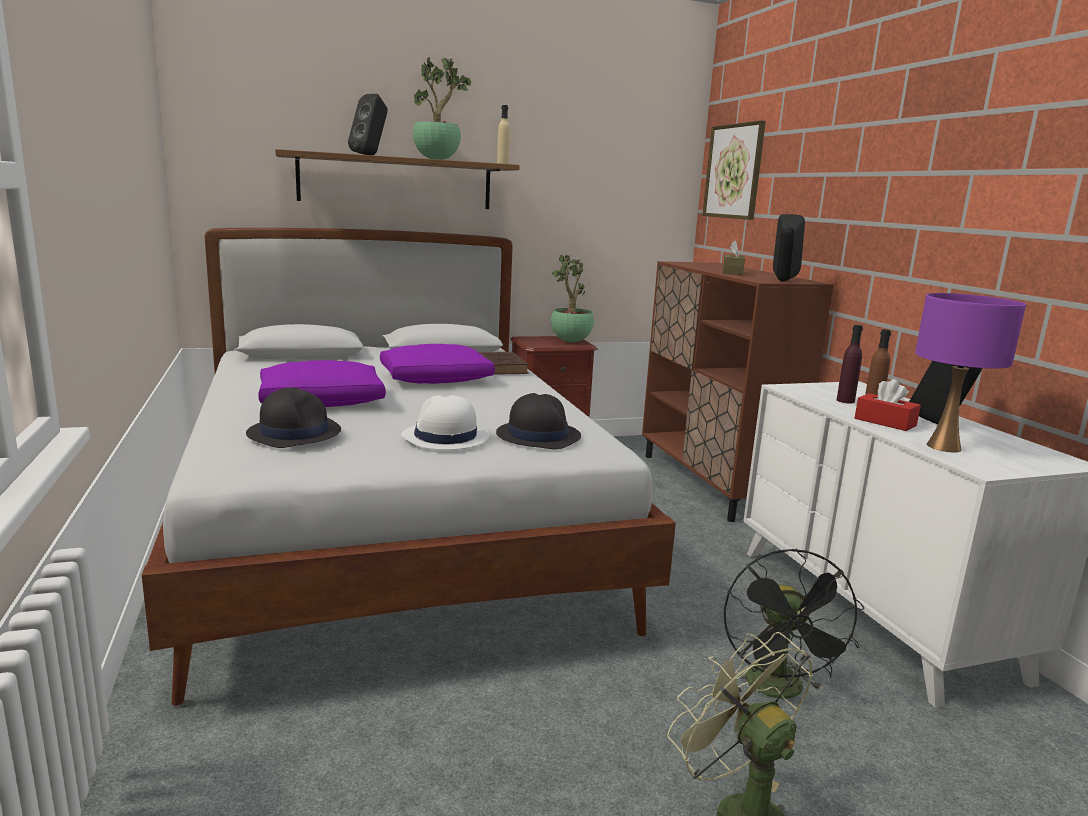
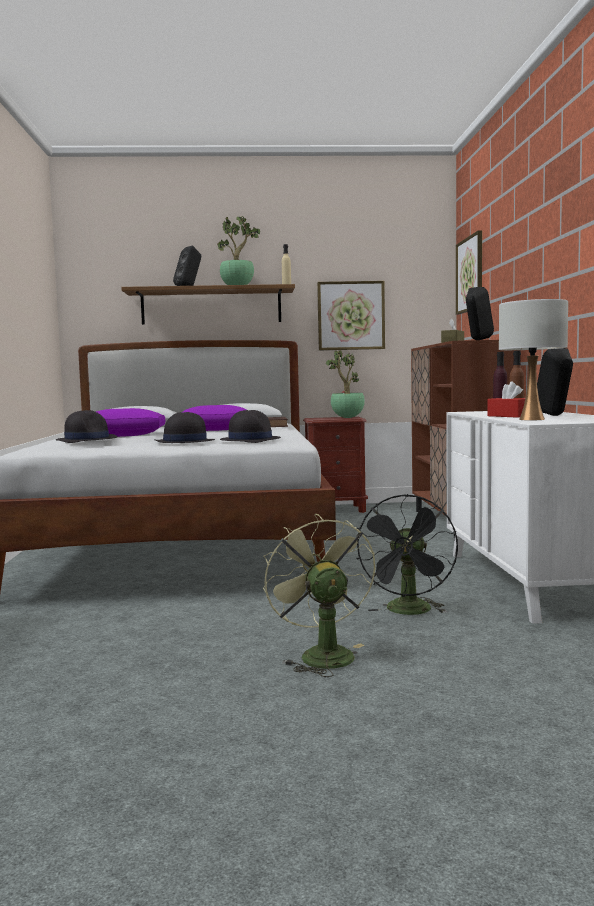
camera: 15 degrees right, 10 degrees down
(444, 438) = (184, 442): white hat -> black hat
(576, 207) = (351, 315): none -> picture
(944, 447) = (532, 419): purple table lamp -> white table lamp

